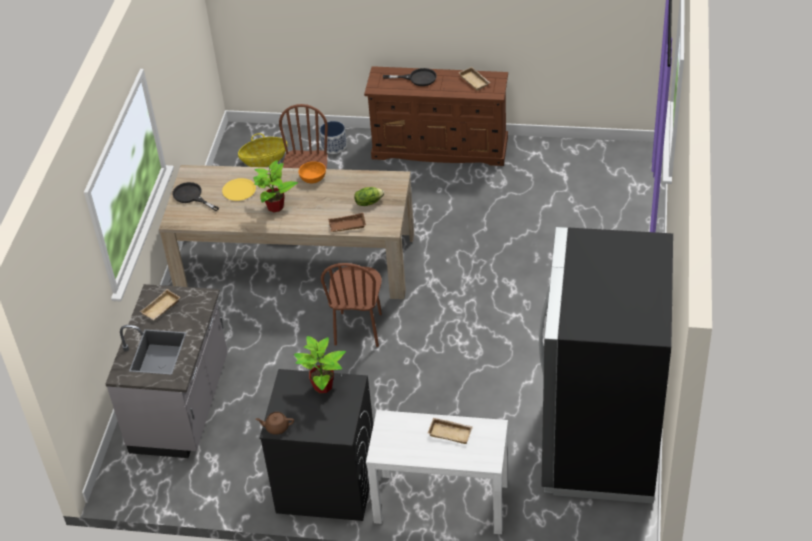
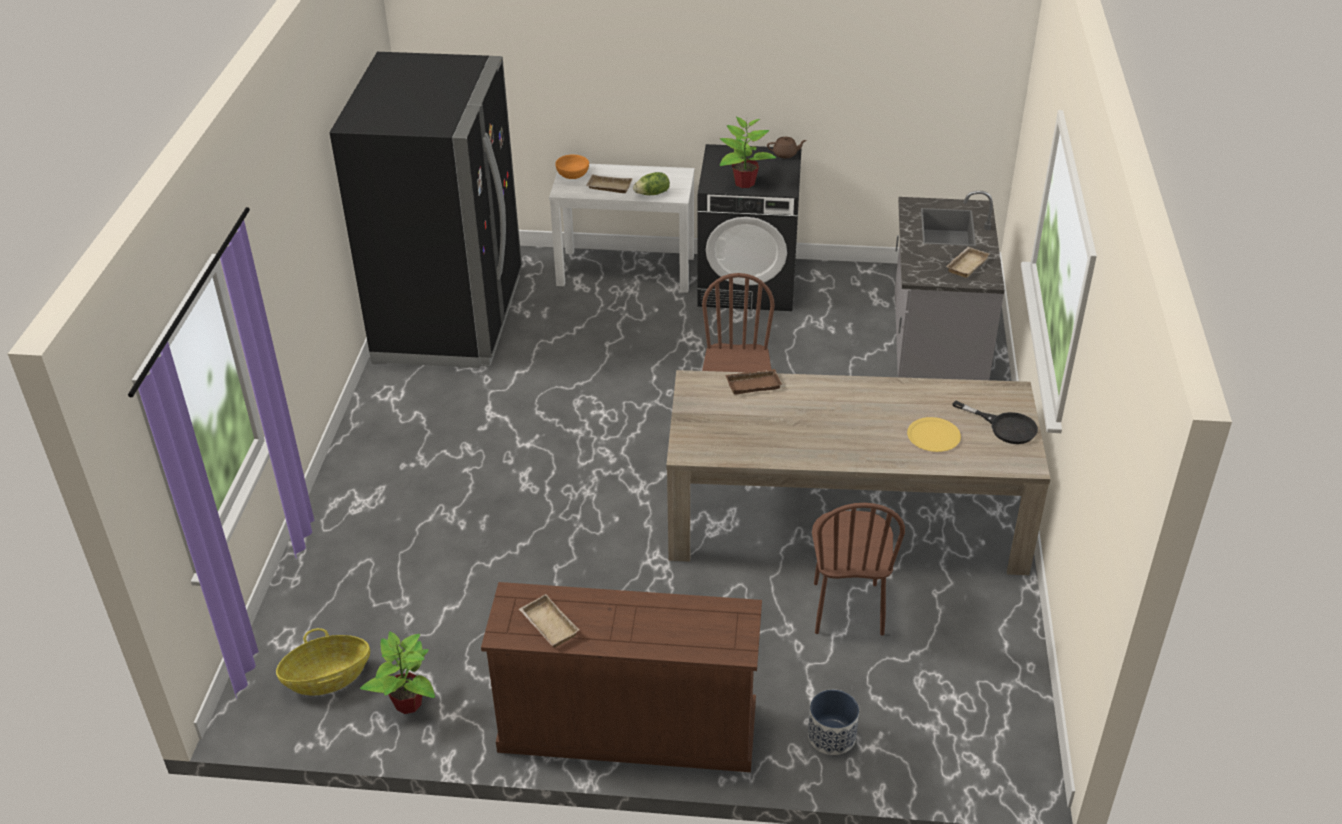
camera: 175 degrees right, 5 degrees down
(264, 160) = (956, 705): basket -> basket (327, 678)
(275, 206) = (867, 411): potted plant -> potted plant (408, 704)
(313, 178) = (821, 454): orange bowl -> orange bowl (573, 174)
(368, 202) = (726, 417): lettuce -> lettuce (652, 194)
(417, 78) = (661, 633): black frying pan -> none

